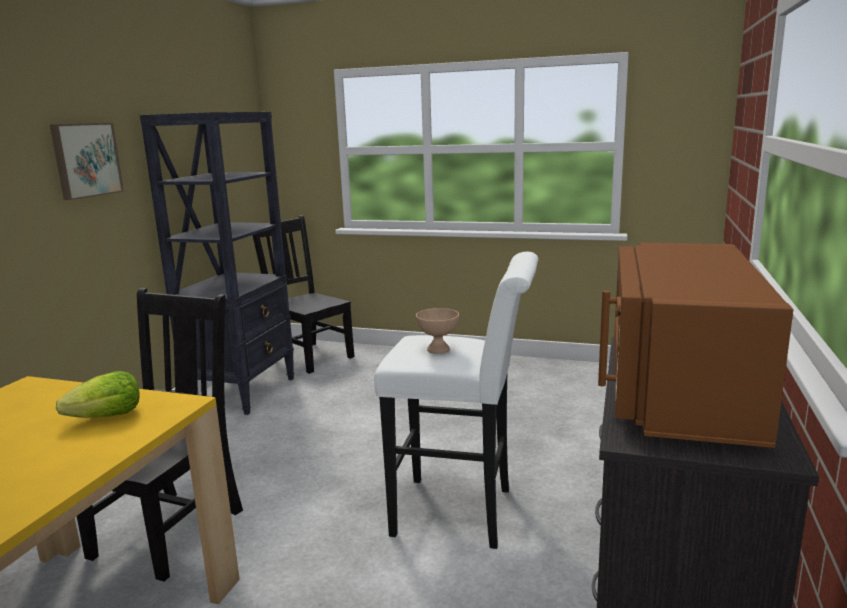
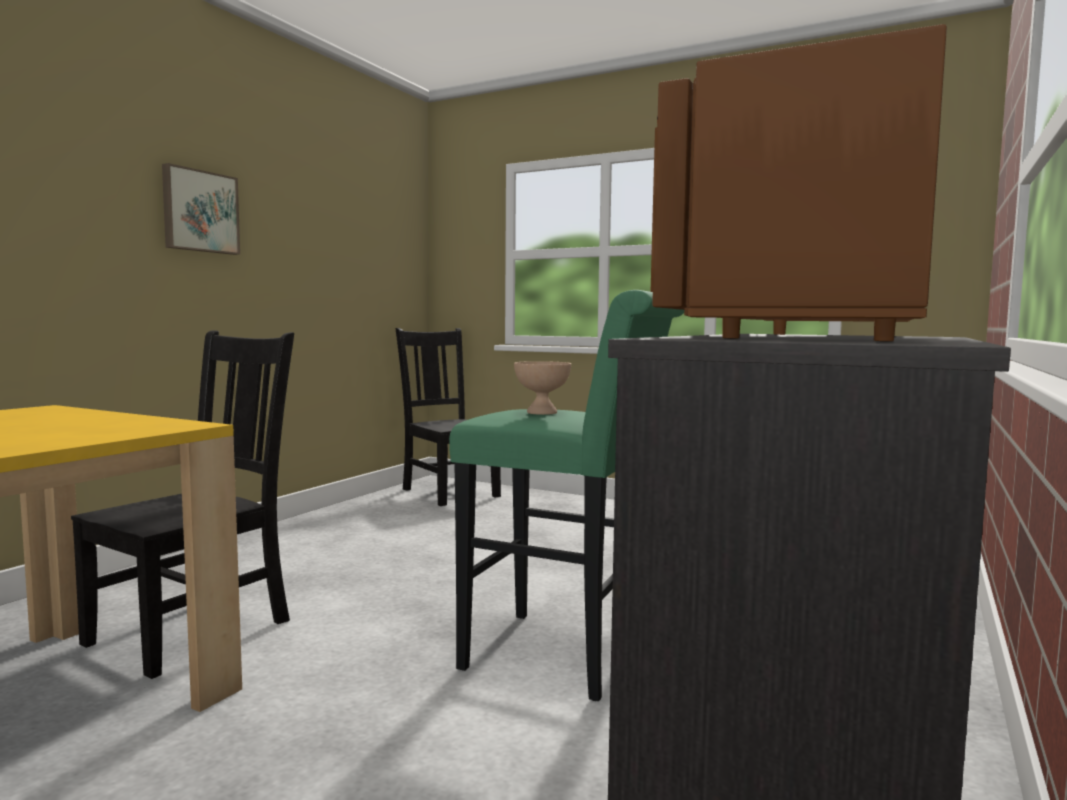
camera: 10 degrees right, 10 degrees down
(107, 417) = (92, 427): lettuce -> none
(243, 392) = (356, 515): black bookcase -> none
(463, 513) = (567, 656): white stool -> green stool

